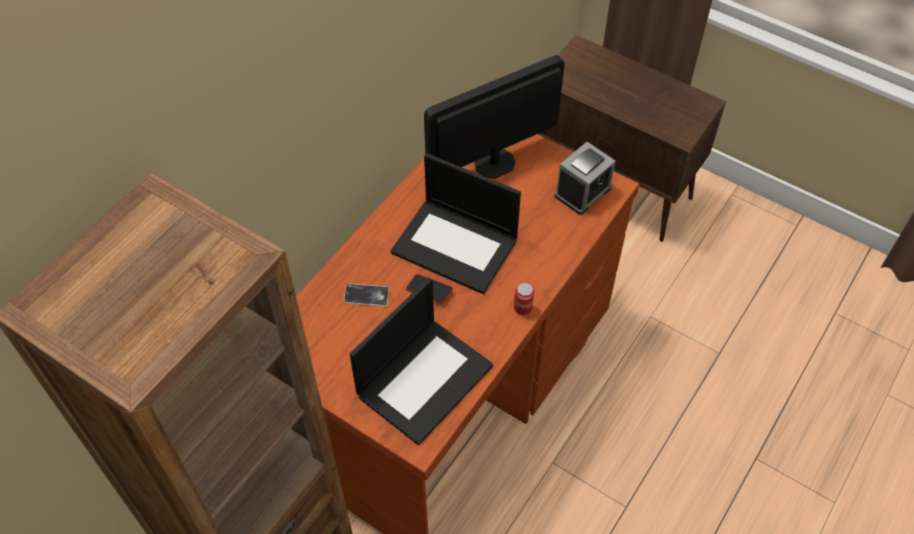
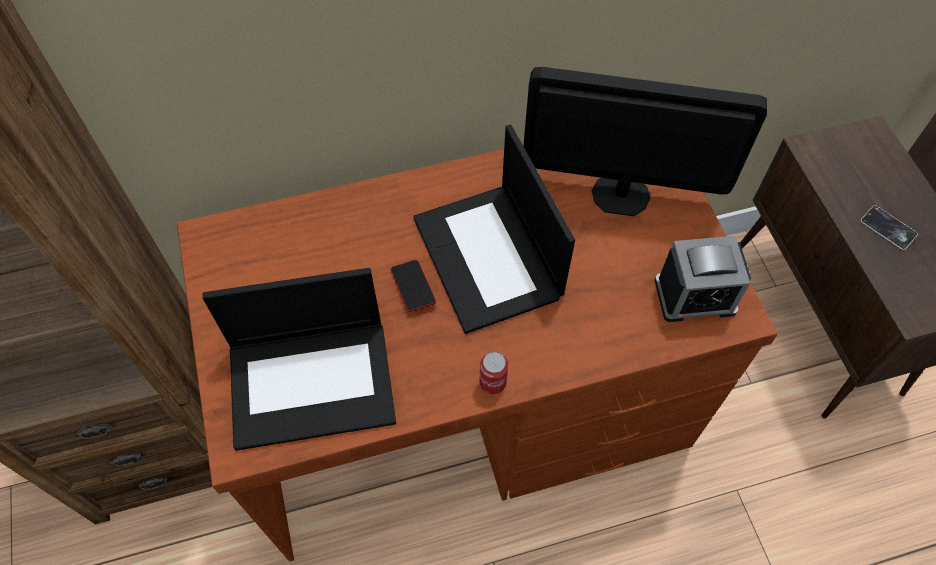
camera: 40 degrees right, 5 degrees up
(366, 296) = (345, 248): phone -> phone (887, 229)

